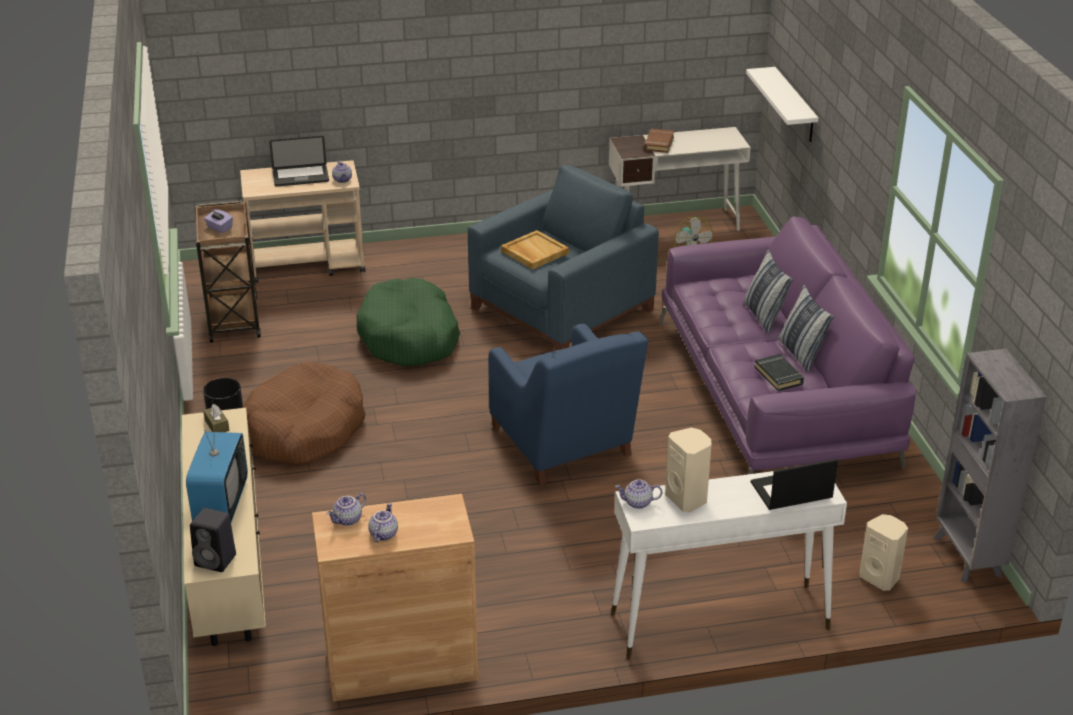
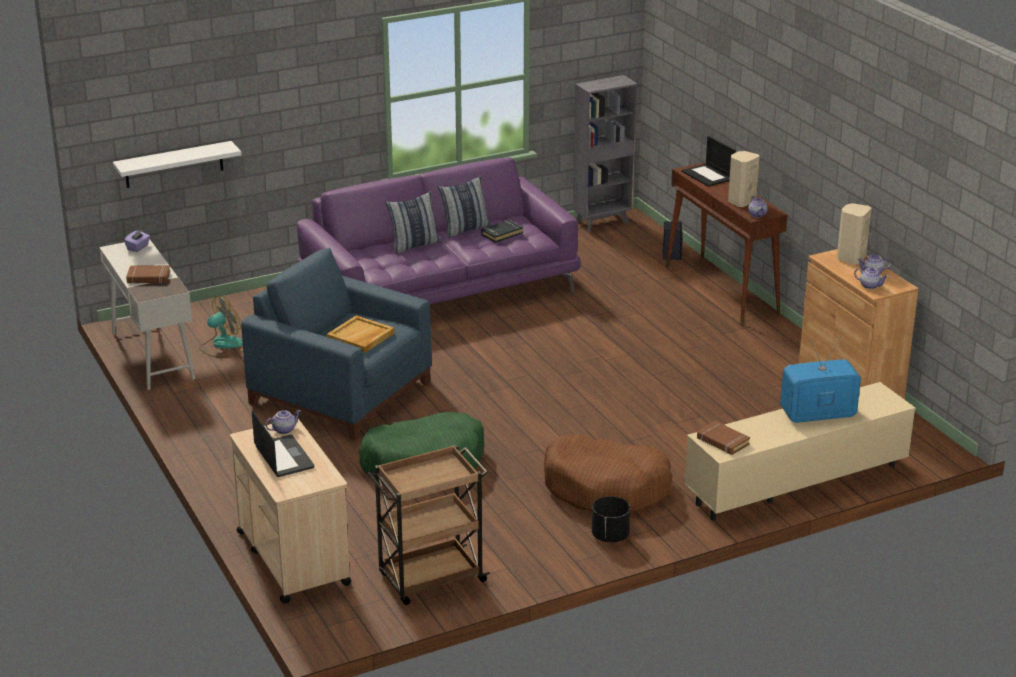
camera: 105 degrees left, 5 degrees down
(217, 425) = (722, 441): brown tissue box -> brown book
(217, 560) = (881, 400): black speaker -> black speaker (671, 255)
(219, 228) = (431, 476): purple tissue box -> purple tissue box (138, 247)
(564, 444) = (558, 365): blue armchair -> none
(718, 622) = (721, 291): white console table -> brown console table
(880, 577) = (641, 246): beige speaker -> beige speaker (850, 258)

